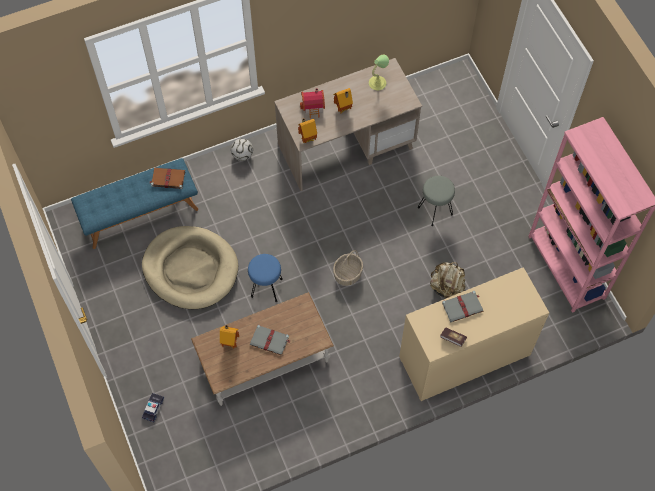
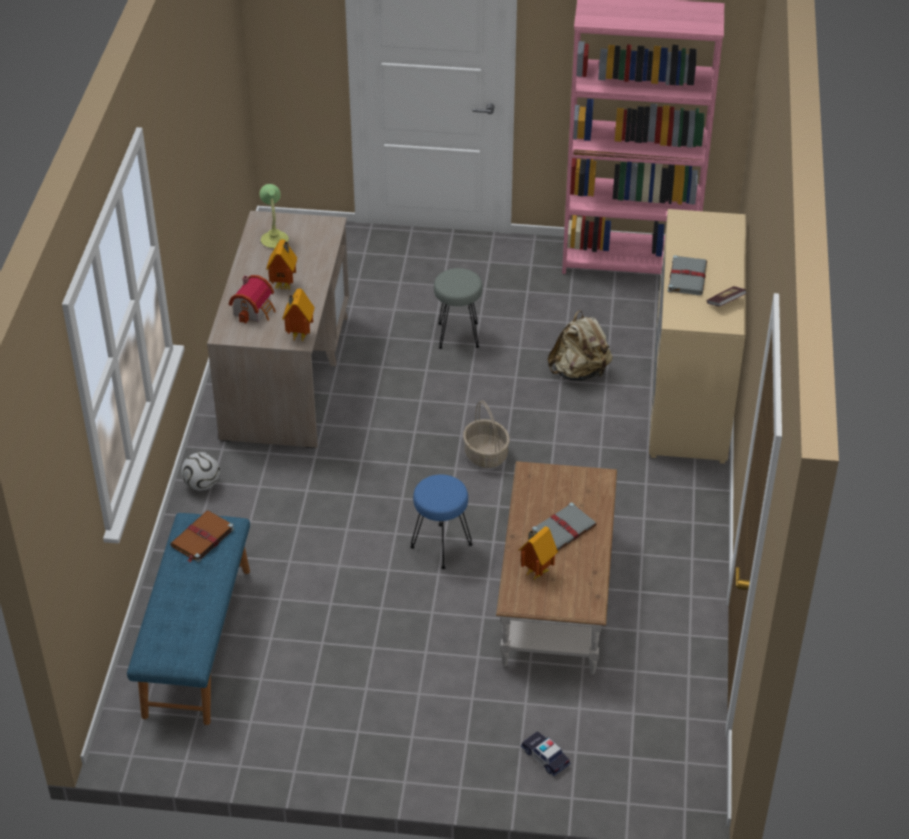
camera: 60 degrees left, 20 degrees down
(190, 269) = (343, 618): beige dog bed -> none

